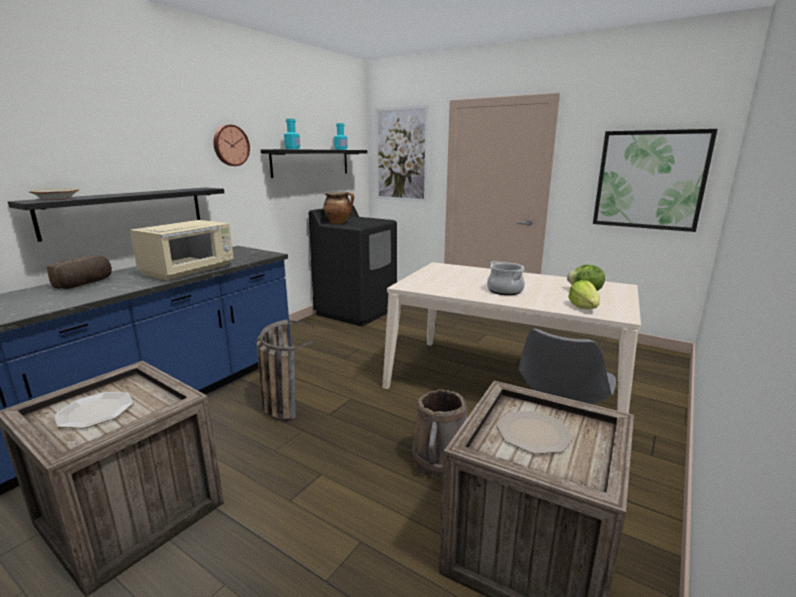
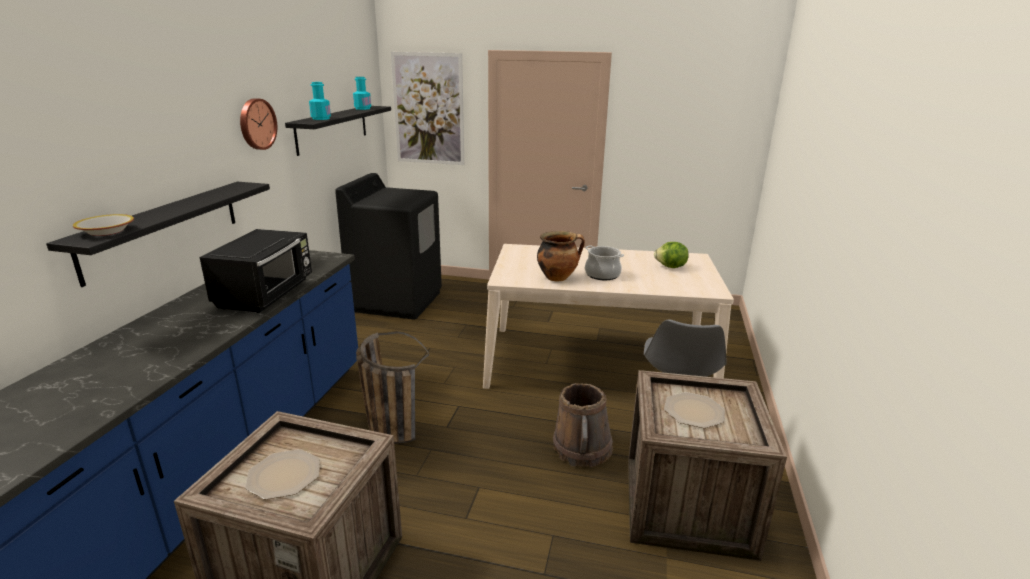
camera: 20 degrees left, 5 degrees up
(86, 283) = (155, 330): bread -> none
(190, 271) = (266, 294): beige microwave -> black microwave
(339, 223) = (375, 201): cooking pot -> cooking pot (558, 277)
(584, 307) = (681, 286): lettuce -> none
(650, 180) = (700, 144): picture -> none

